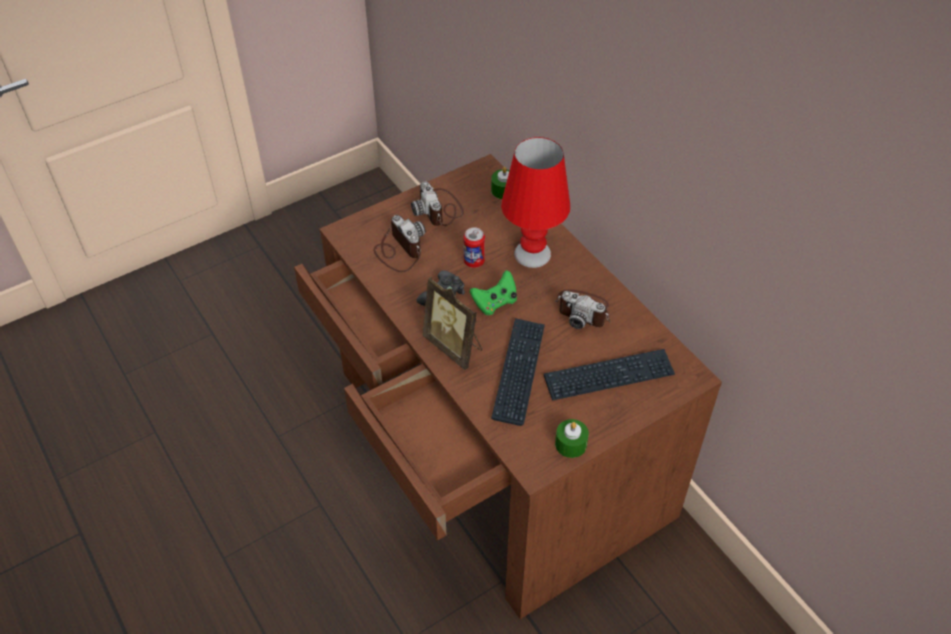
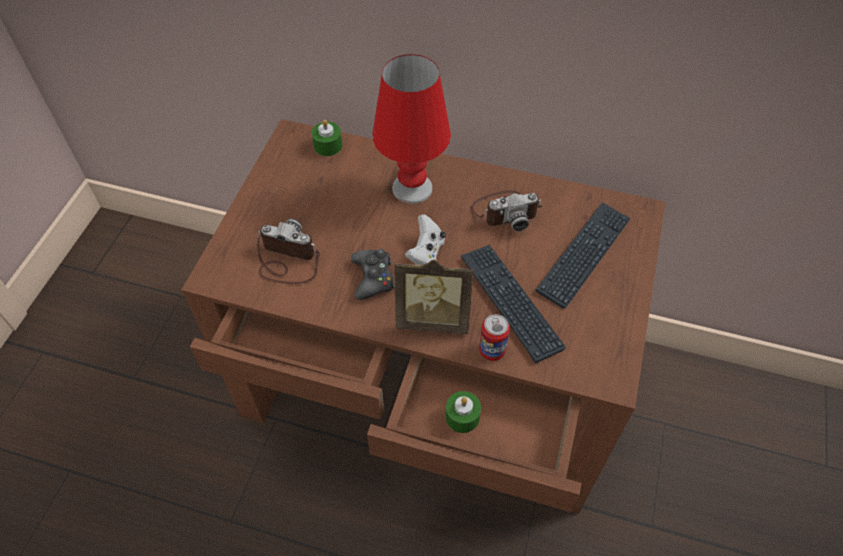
camera: 40 degrees left, 5 degrees up
(439, 209) = (286, 198): camera -> none
(474, 261) = (368, 227): can -> can (492, 350)
(495, 303) = (426, 253): green game controller -> white game controller
(571, 444) = (617, 336): green candle -> green candle (462, 416)

